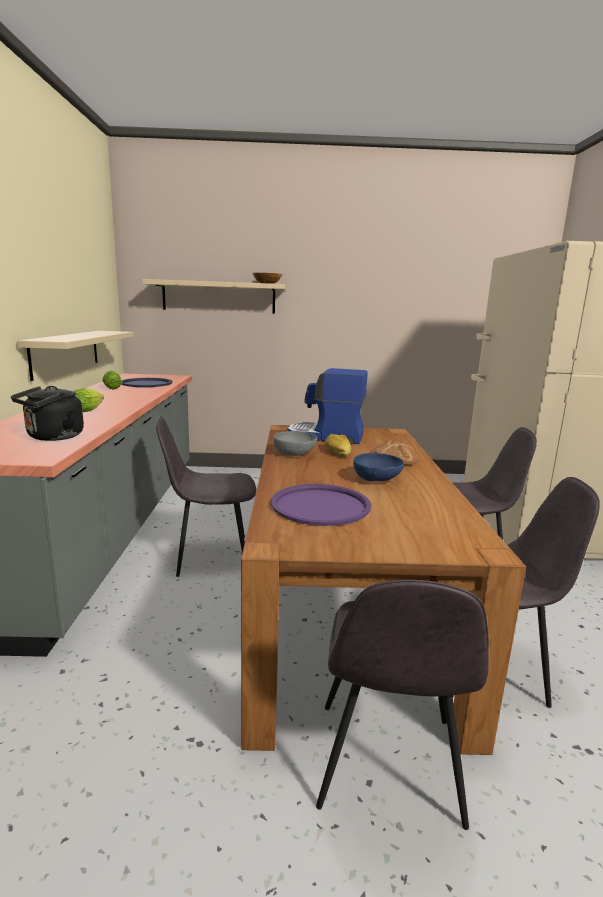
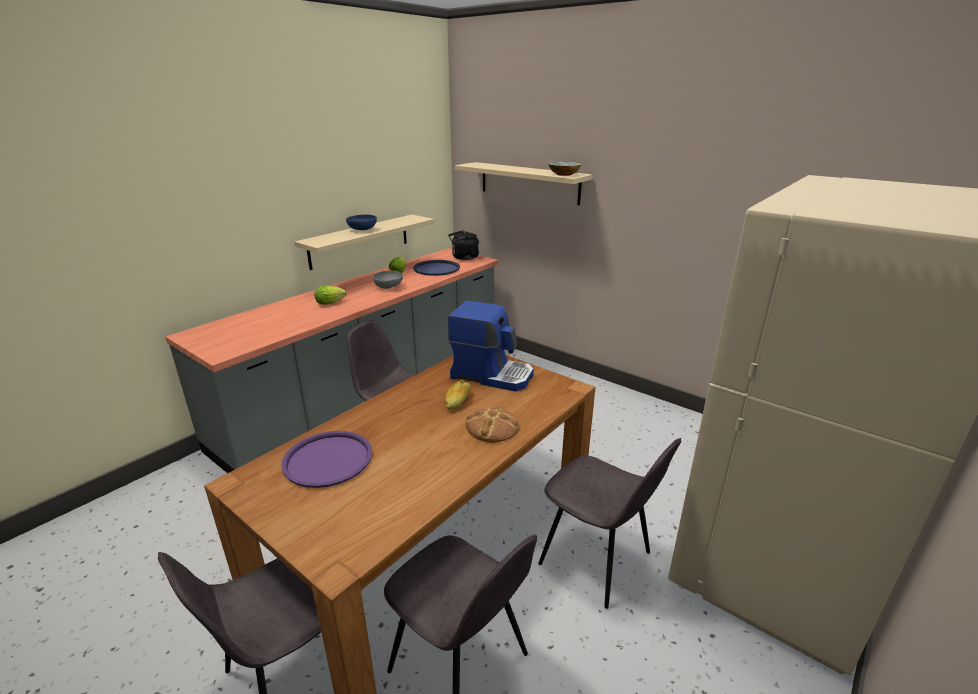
camera: 40 degrees right, 10 degrees up
(52, 437) = (260, 332): black kettle -> black kettle (463, 257)
(294, 453) = (422, 390): grey bowl -> grey bowl (389, 287)
(326, 436) = (492, 374): coffee machine -> coffee machine turned 150 degrees clockwise
(377, 480) = (421, 449): blue bowl -> blue bowl (362, 230)

